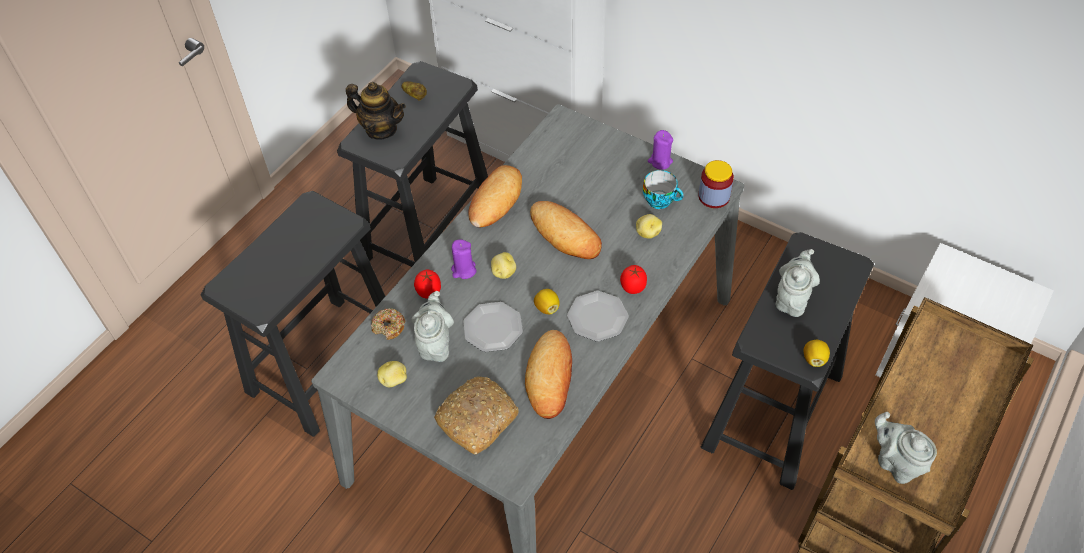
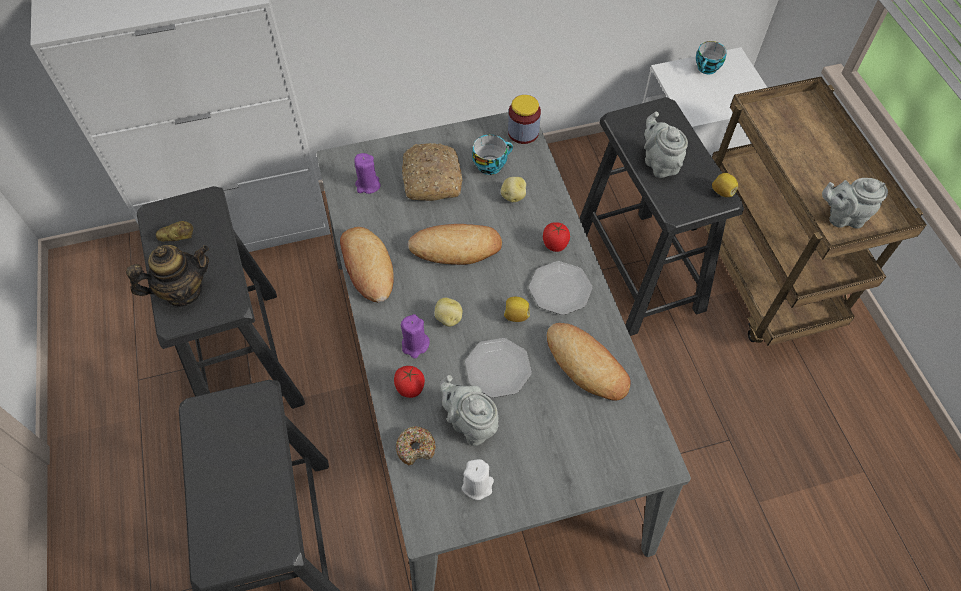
camera: 50 degrees left, 5 degrees up
(394, 380) = (477, 485): potato -> white candle
(477, 418) = (578, 448): bread -> bread (431, 178)
(660, 161) = (453, 136): purple candle -> purple candle (368, 185)
(991, 283) = (707, 69): none -> cup

